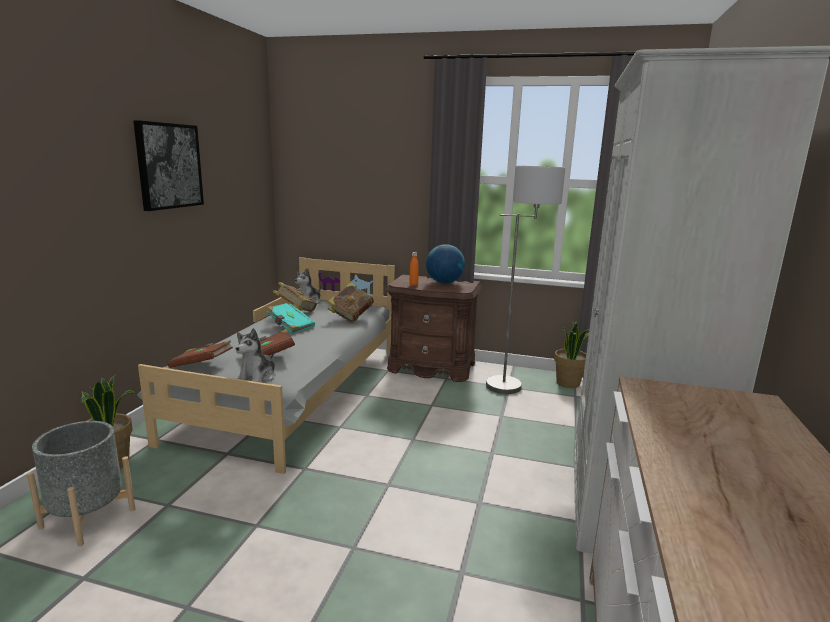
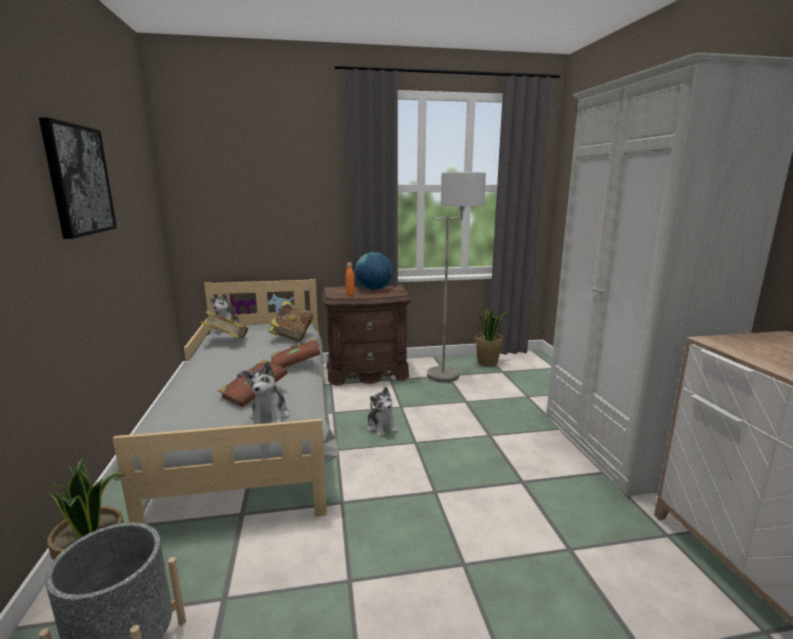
camera: 25 degrees left, 0 degrees up
(202, 365) = (185, 419): brown book -> brown book (296, 364)
(290, 326) = (239, 357): turquoise book -> none
(395, 418) = (381, 427): none -> plush toy

